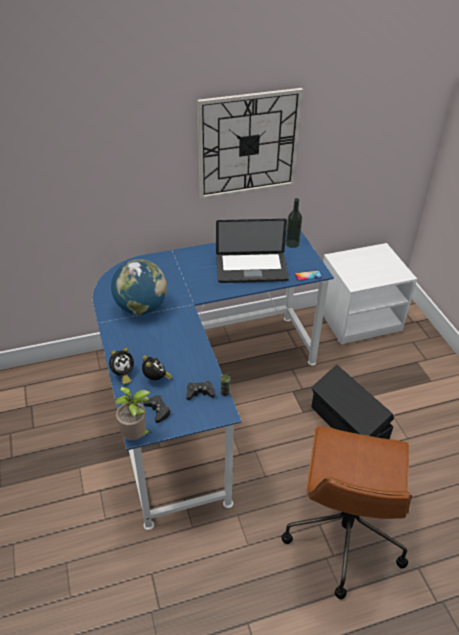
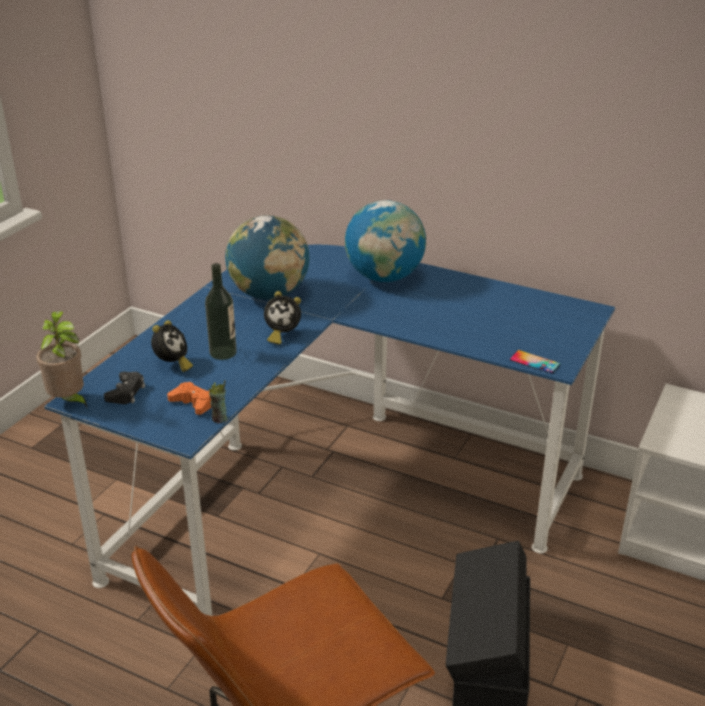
camera: 45 degrees right, 10 degrees down
(122, 375) = (148, 342): alarm clock -> alarm clock (282, 335)
(183, 265) = (384, 277): none -> globe
(200, 393) = (193, 403): black game controller -> orange game controller
(248, 144) = (538, 119): wall clock -> none
(251, 269) = (465, 319): laptop -> none
(292, 243) = (572, 318): bottle -> bottle (223, 352)

